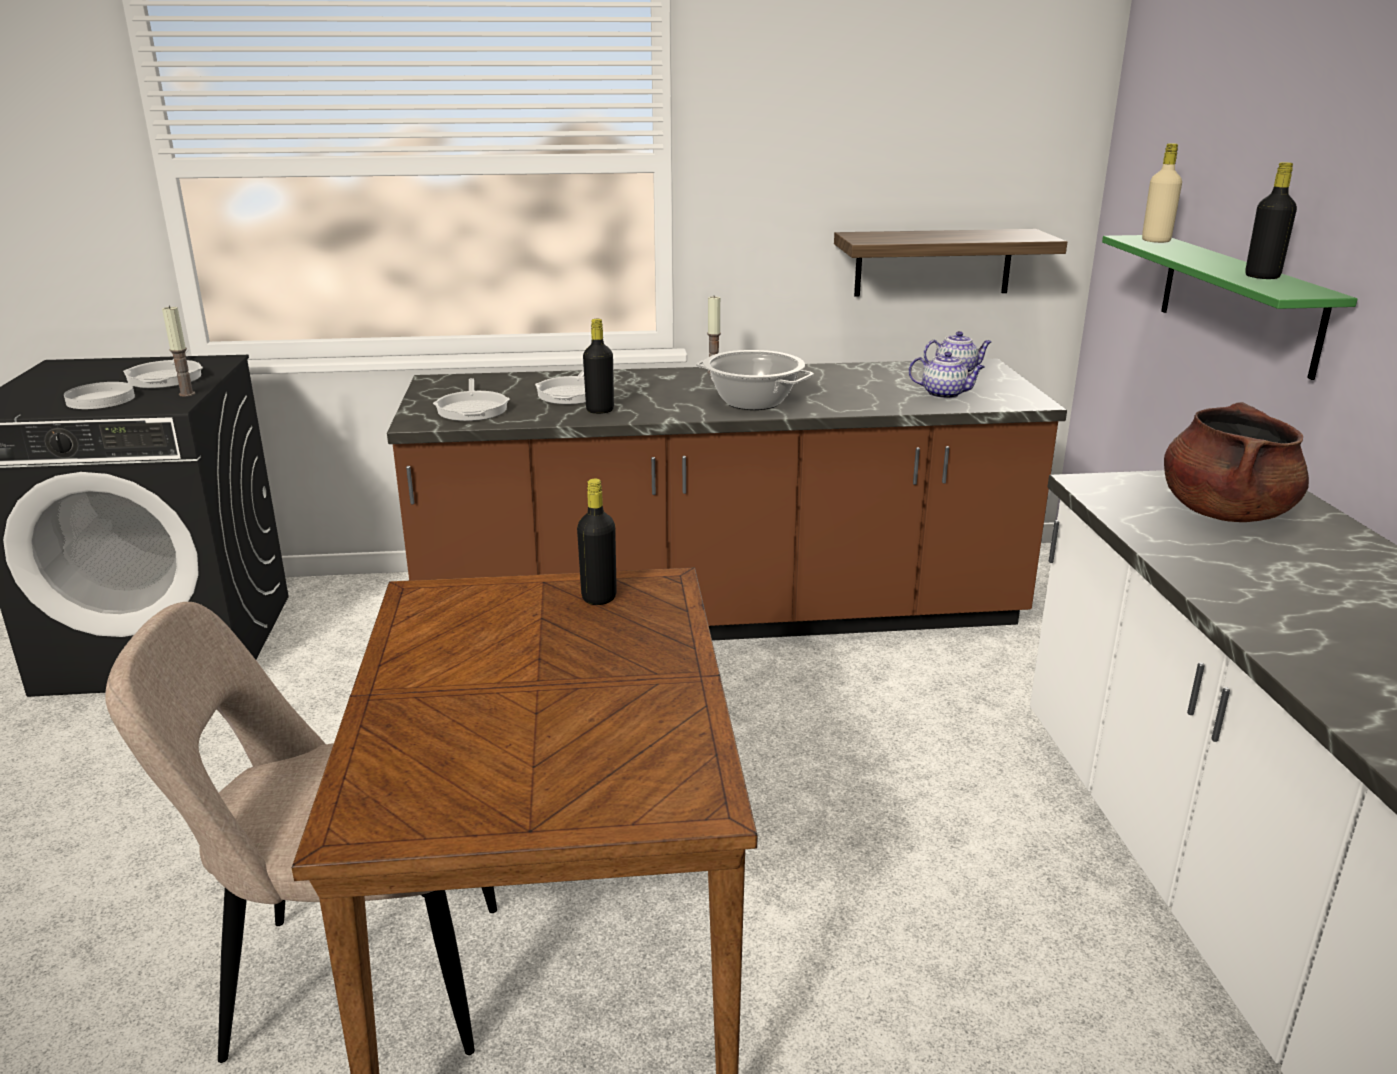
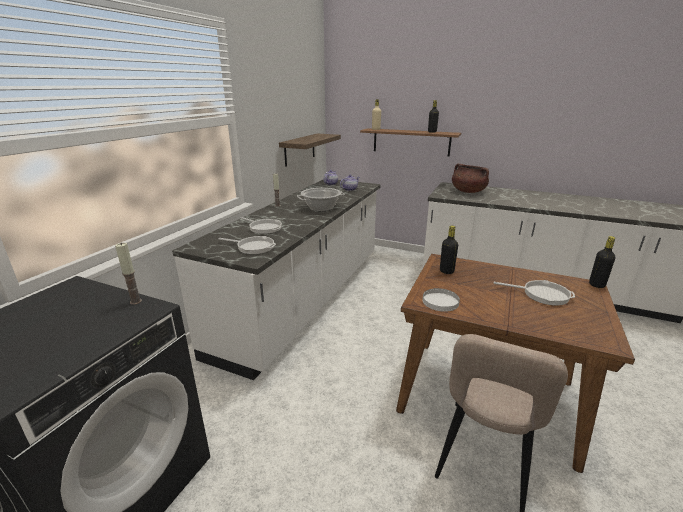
camera: 60 degrees left, 0 degrees up
(100, 399) = (86, 334): white plate -> white plate (440, 301)
(167, 377) = (78, 305): frying pan -> frying pan (542, 294)
(600, 410) = (294, 228): black bottle -> black bottle (596, 285)
(722, 614) = (306, 299): brown counter -> white counter
(1238, 302) = (411, 142): green shelf -> brown shelf

